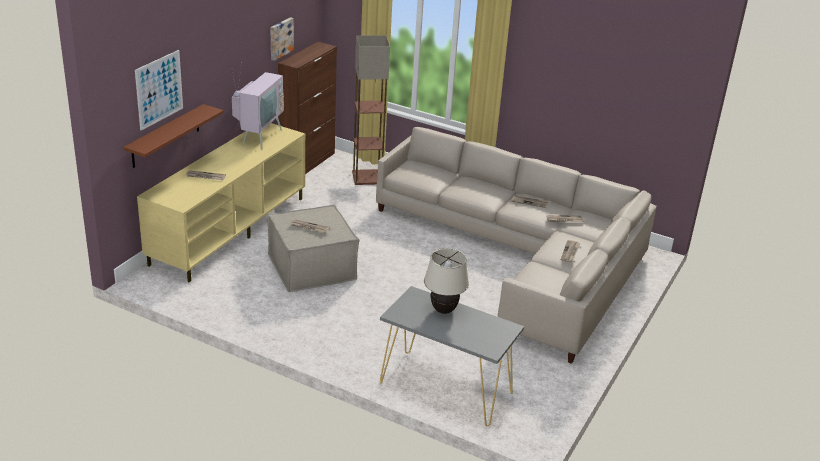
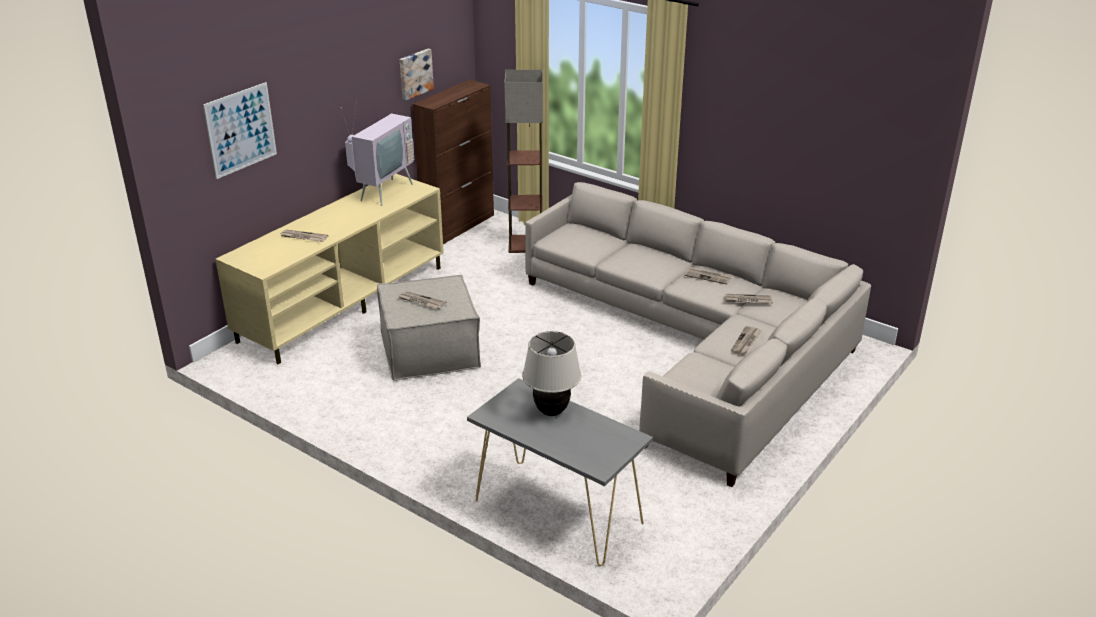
camera: 10 degrees right, 0 degrees up
(165, 136) = (254, 187): brown shelf -> none

